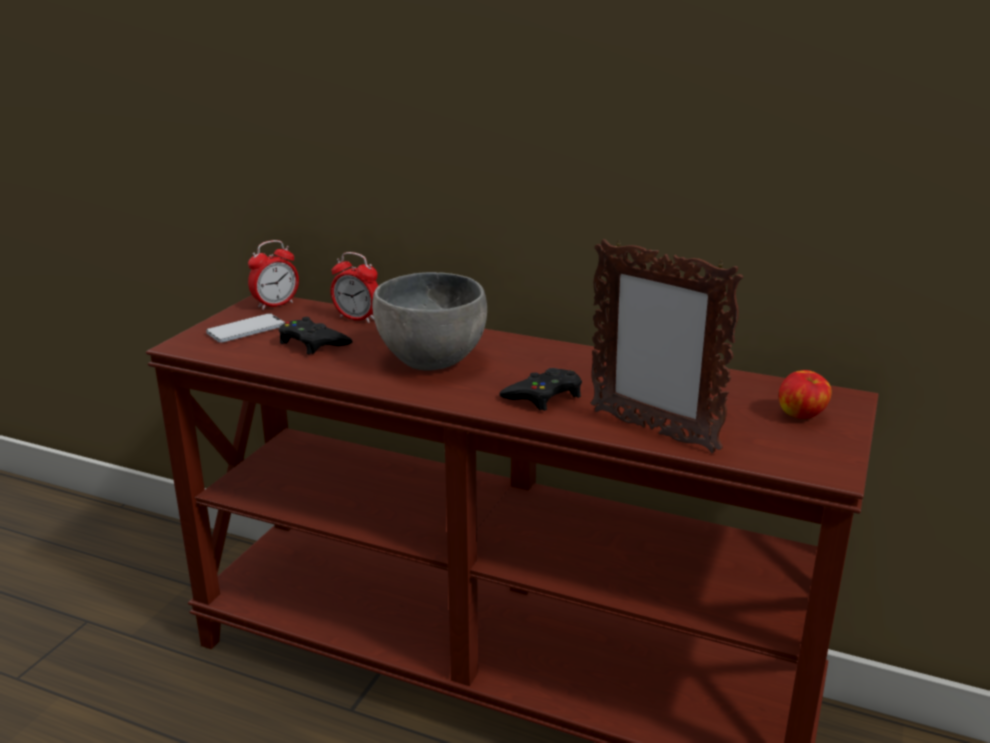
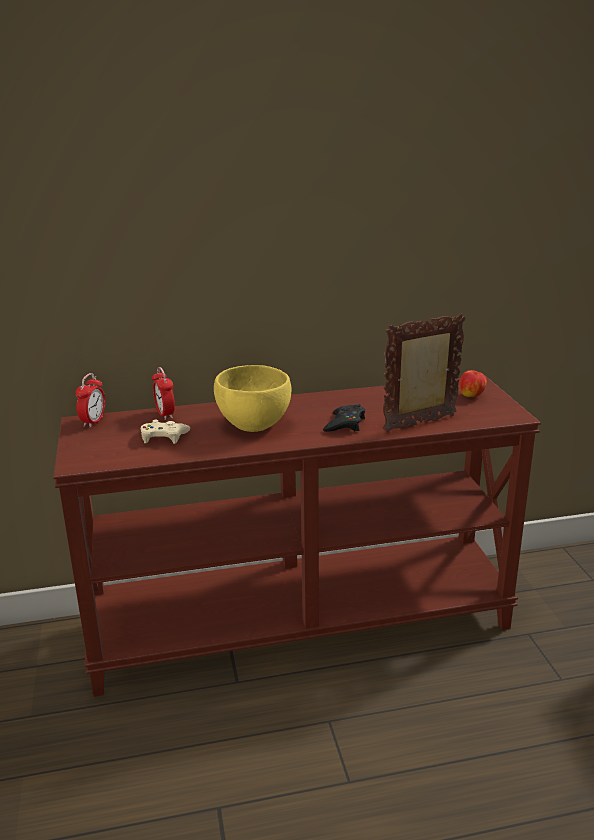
camera: 35 degrees left, 0 degrees up
(246, 330) = (102, 442): phone -> none
(312, 343) = (163, 437): black game controller -> beige game controller
(357, 318) = (165, 414): alarm clock -> alarm clock turned 75 degrees clockwise
(431, 361) = (254, 425): grey bowl -> yellow bowl
(652, 431) = (421, 423): picture frame -> picture frame turned 150 degrees clockwise

